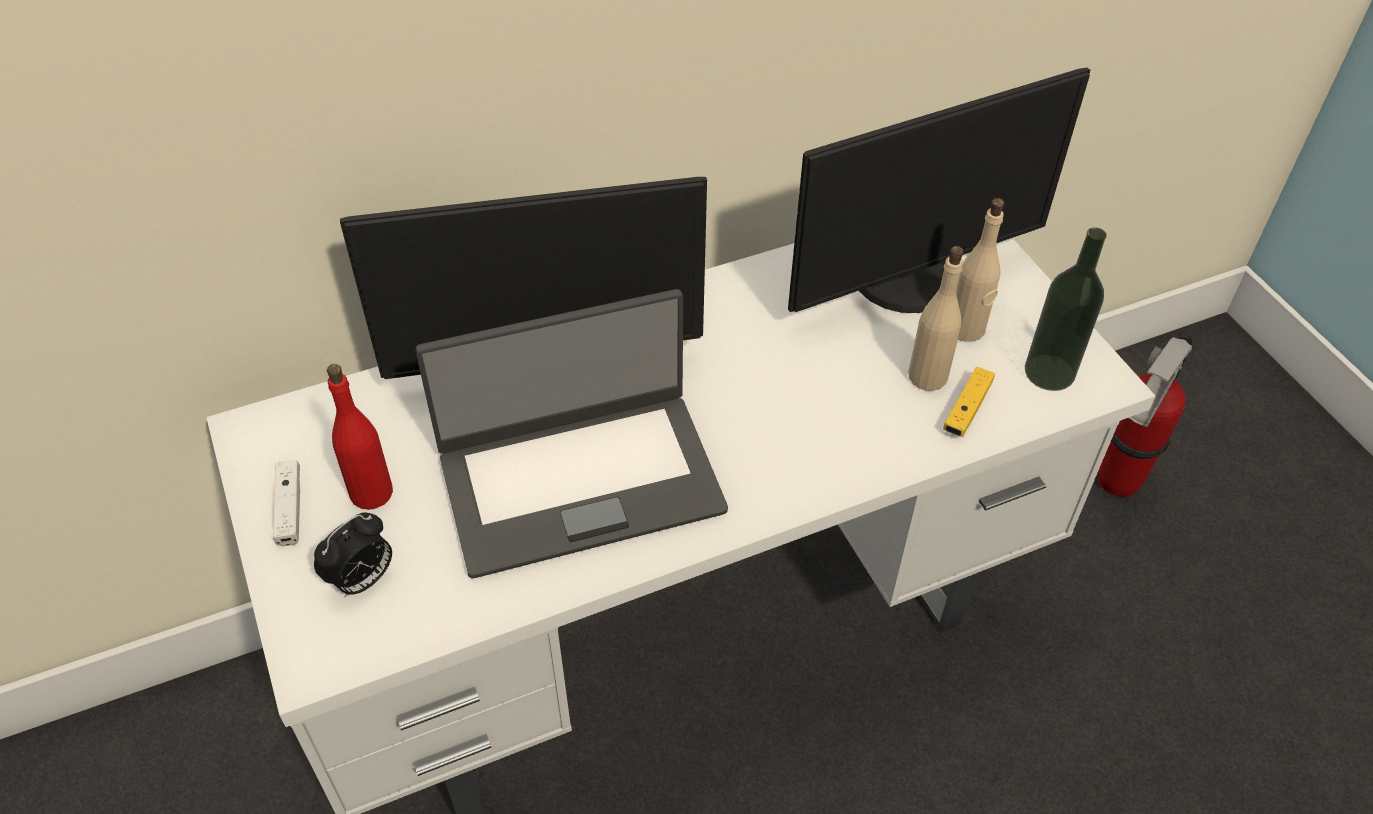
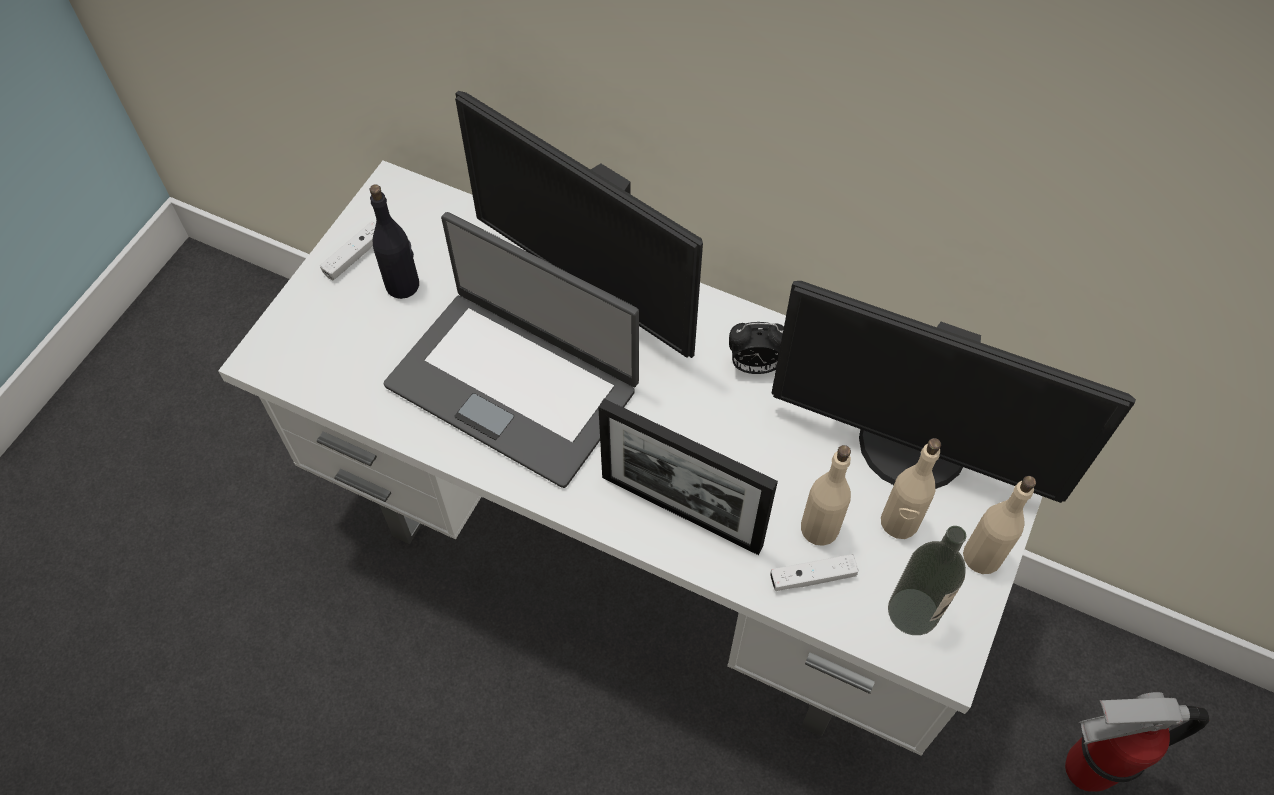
camera: 50 degrees right, 10 degrees up
(362, 580) = (337, 334): alarm clock -> alarm clock (754, 366)
(372, 492) = (403, 285): red bottle -> black bottle
(828, 450) = (681, 511): none -> picture frame
(967, 409) = (812, 577): yellow game controller -> white game controller
(1037, 304) = (982, 556): none -> beige bottle

